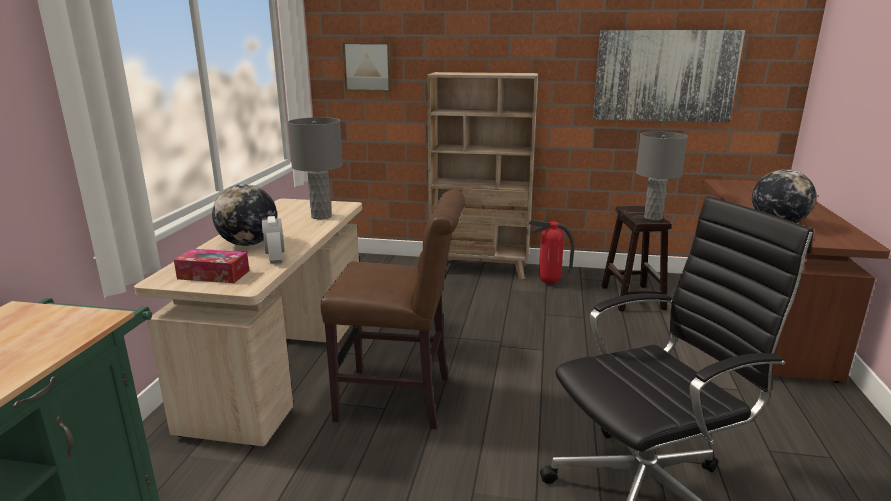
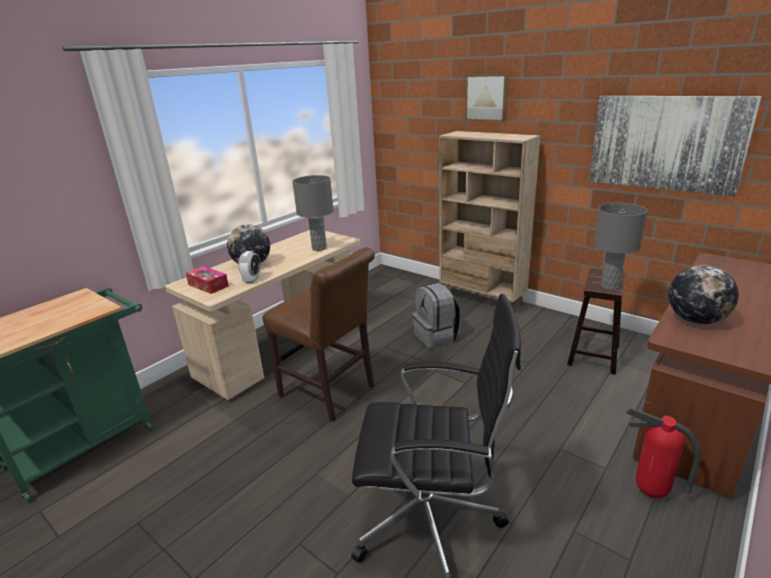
camera: 30 degrees right, 5 degrees up
(368, 66) = (410, 124): picture -> picture (487, 97)
(467, 312) = (437, 337): none -> grey backpack
(549, 283) = (528, 325): fire extinguisher -> fire extinguisher (650, 492)

